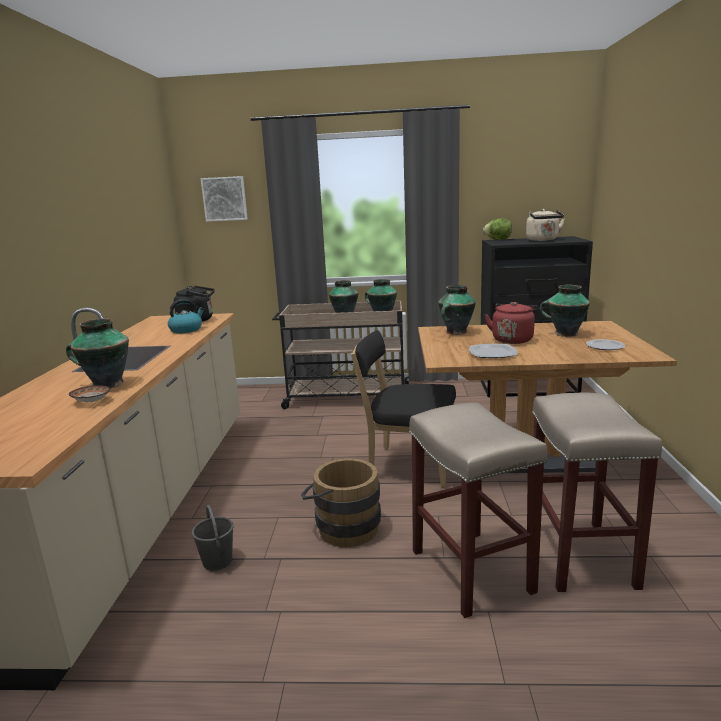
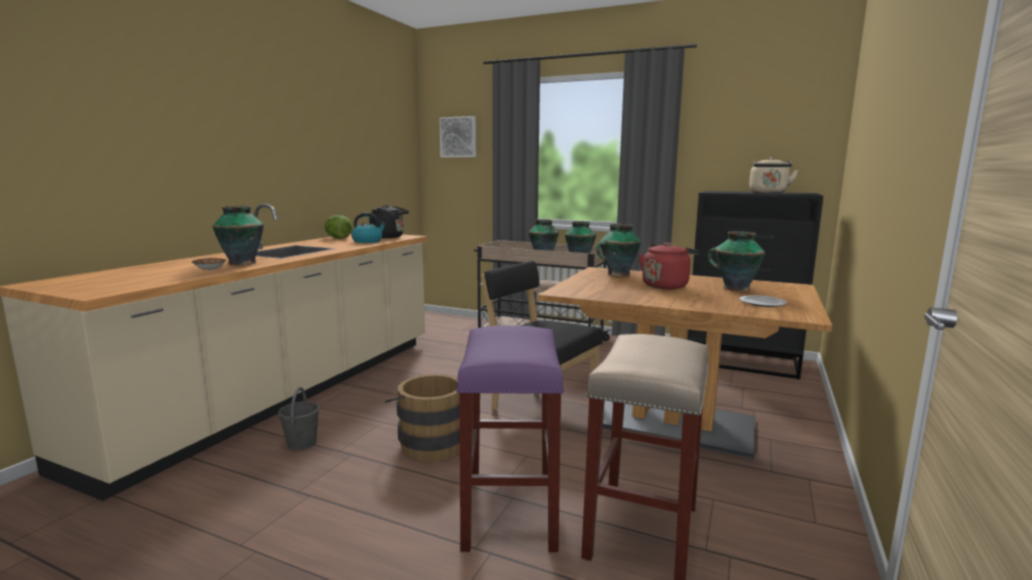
camera: 20 degrees right, 5 degrees down
(473, 572) = (511, 513): beige stool -> purple stool
(493, 353) = (624, 292): plate -> none
(498, 239) = (721, 191): lettuce -> lettuce (338, 238)

